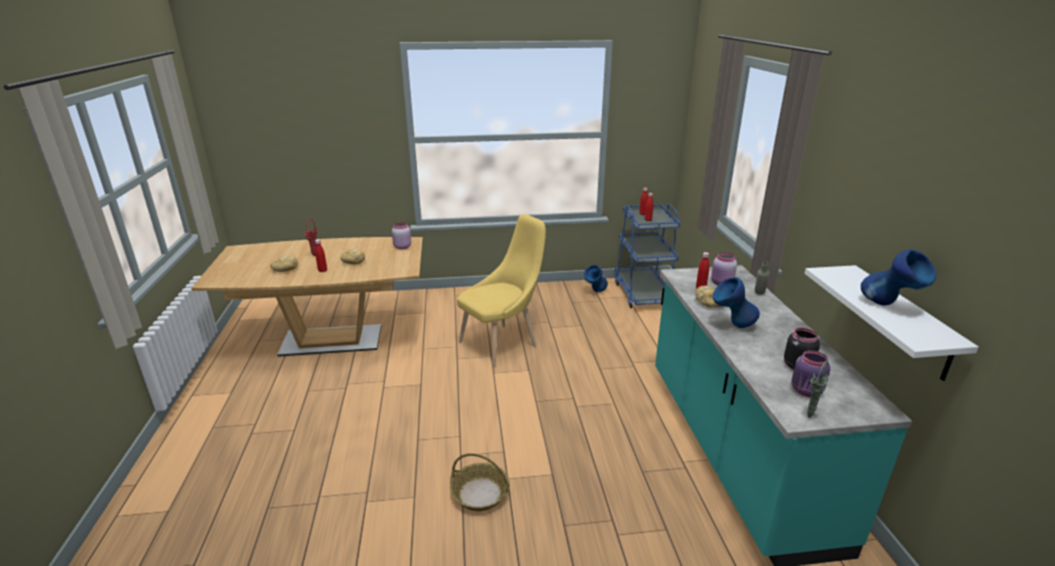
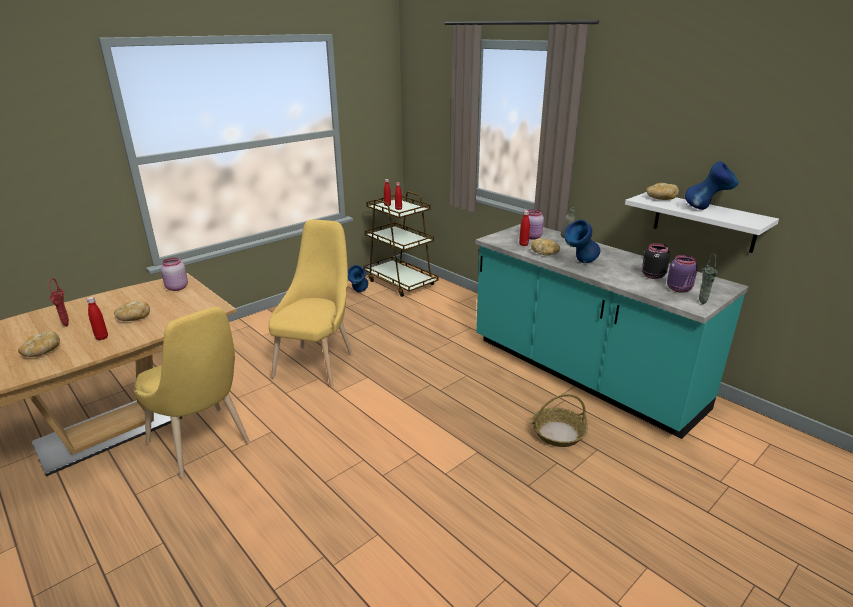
camera: 35 degrees left, 0 degrees up
(371, 375) = (203, 446): none -> yellow chair
(480, 493) = (435, 498): basket -> basket (558, 433)
(642, 294) = (400, 282): blue cart -> brown cart
(852, 278) = (660, 199): none -> bread

